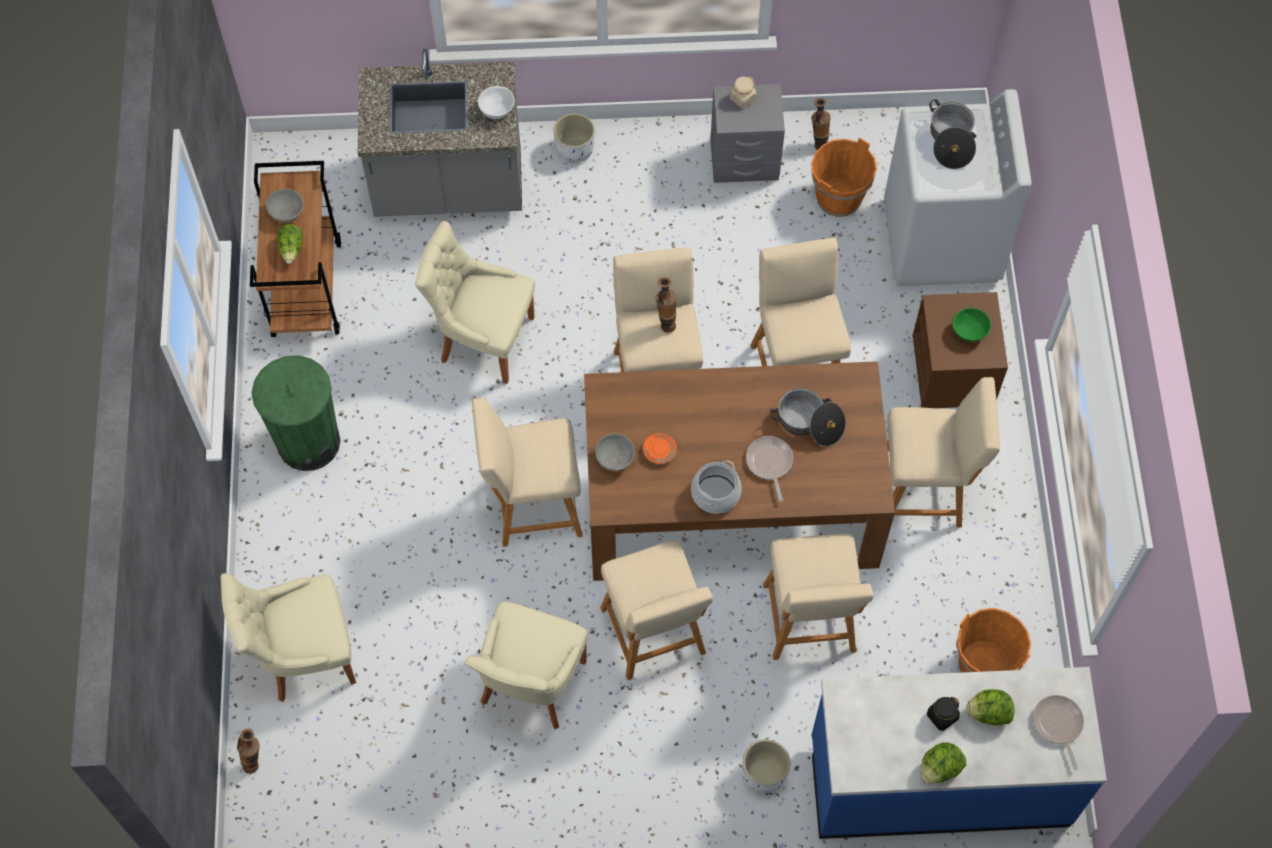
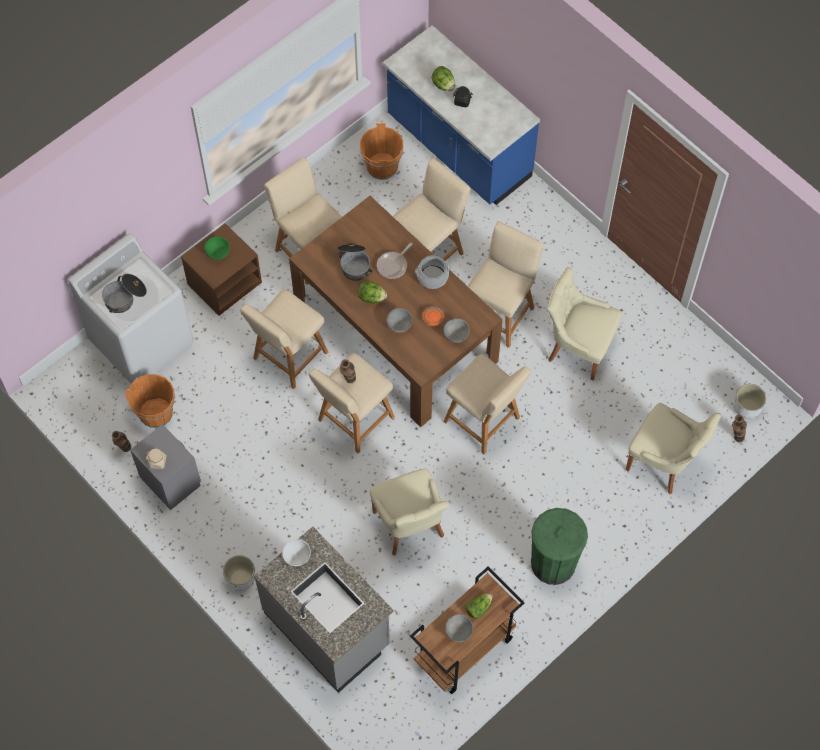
camera: 130 degrees left, 0 degrees up
(530, 685) = (578, 347): beige chair -> beige chair turned 135 degrees counterclockwise
(682, 410) = (400, 325): none -> grey bowl
(765, 774) = (523, 218): white planter -> white planter (746, 408)
(939, 769) = (488, 86): lettuce -> lettuce (372, 298)
(1058, 725) = (423, 56): frying pan -> none

